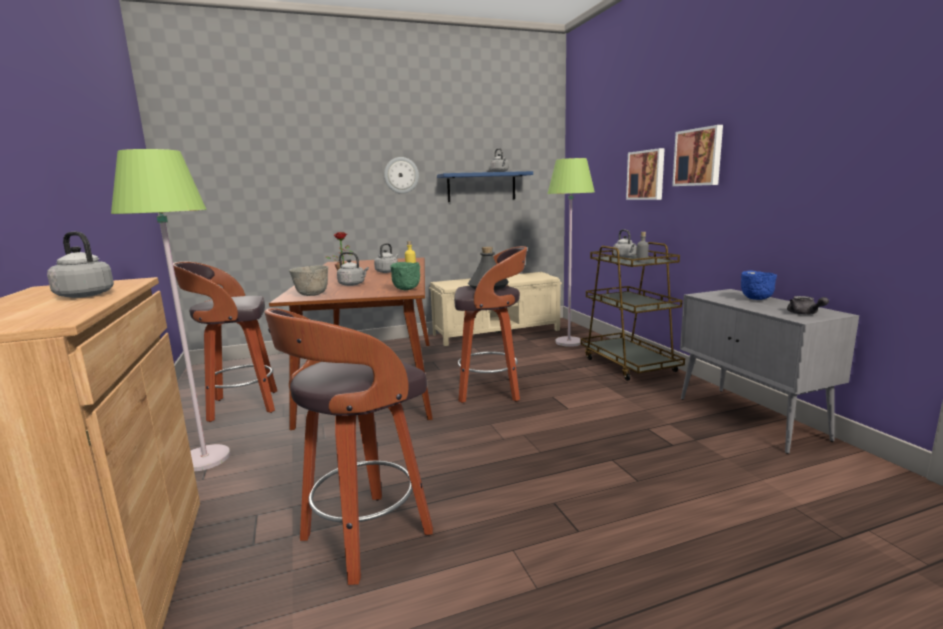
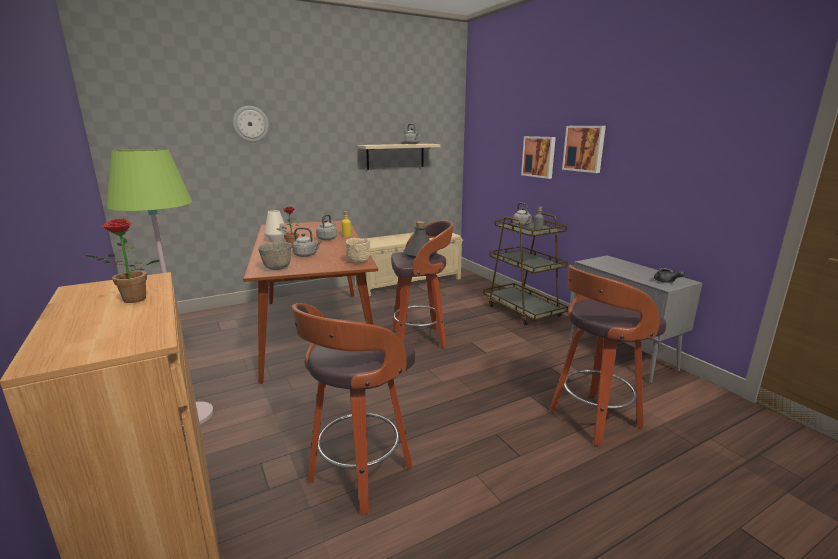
camera: 10 degrees left, 5 degrees up
(83, 295) = (131, 301): grey kettle -> potted plant
(241, 406) = (204, 363): stool -> stool (593, 419)
(331, 273) = (276, 240): none -> white vase
(401, 175) = (326, 145): wall clock -> wall clock (251, 124)
(407, 289) = (359, 262): green bowl -> beige bowl
(481, 187) = (395, 156): blue shelf -> beige shelf
(569, 342) = (471, 290): green floor lamp -> none
(755, 299) = (628, 267): blue bowl -> none

